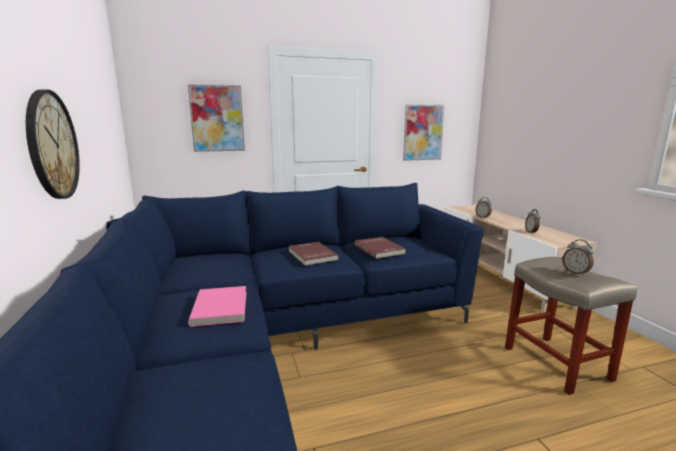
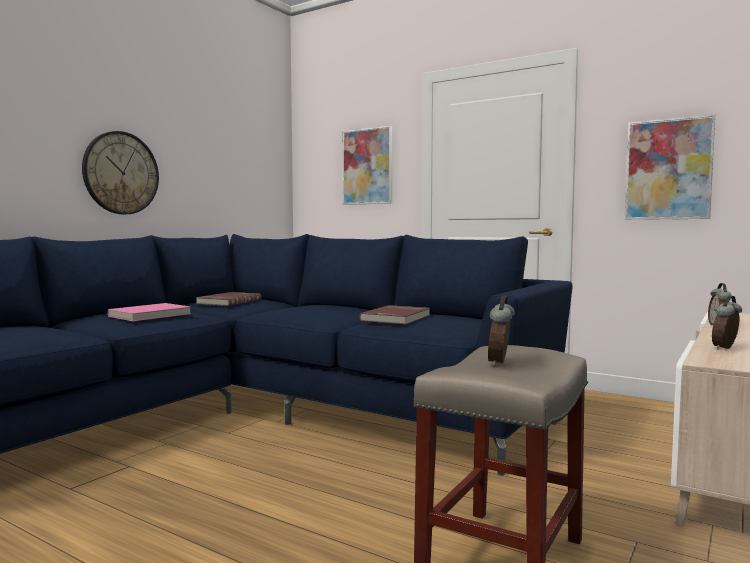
camera: 50 degrees right, 10 degrees down
(311, 255) = (319, 310): red book -> red book (228, 301)

